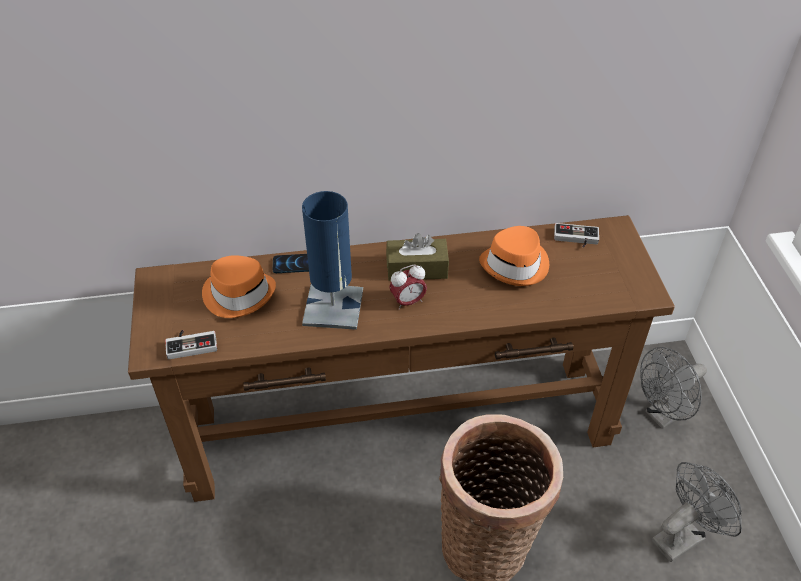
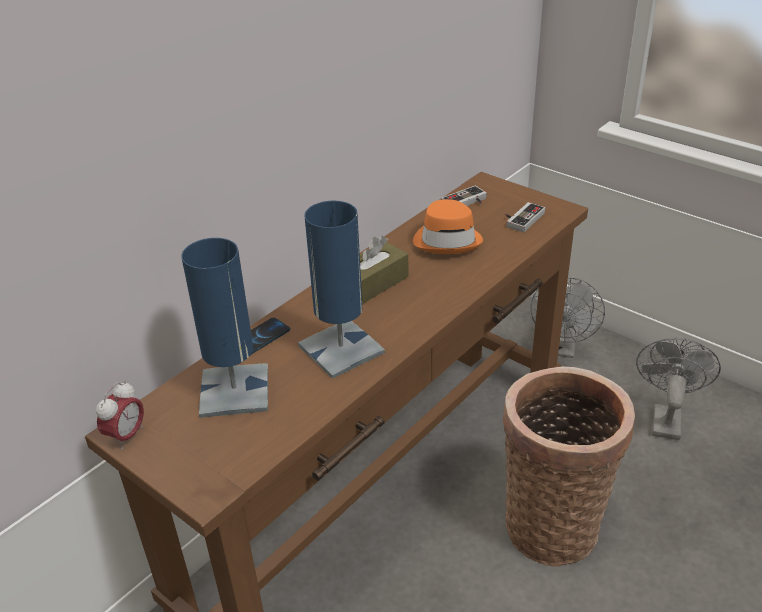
camera: 40 degrees left, 10 degrees down
(191, 343) = (241, 458): game controller -> game controller (521, 218)
(239, 294) = (234, 391): orange hat -> blue table lamp
(408, 302) = (399, 309): alarm clock -> alarm clock (126, 436)

